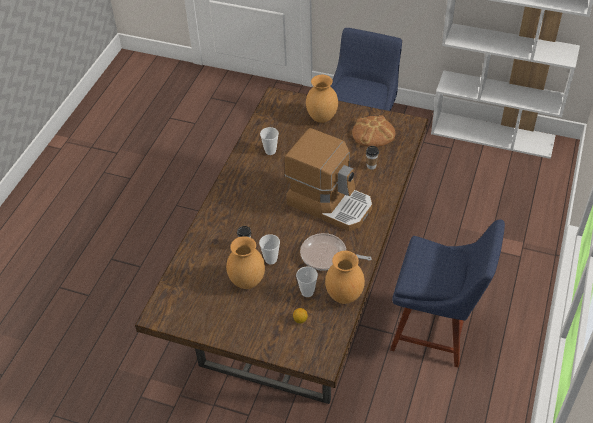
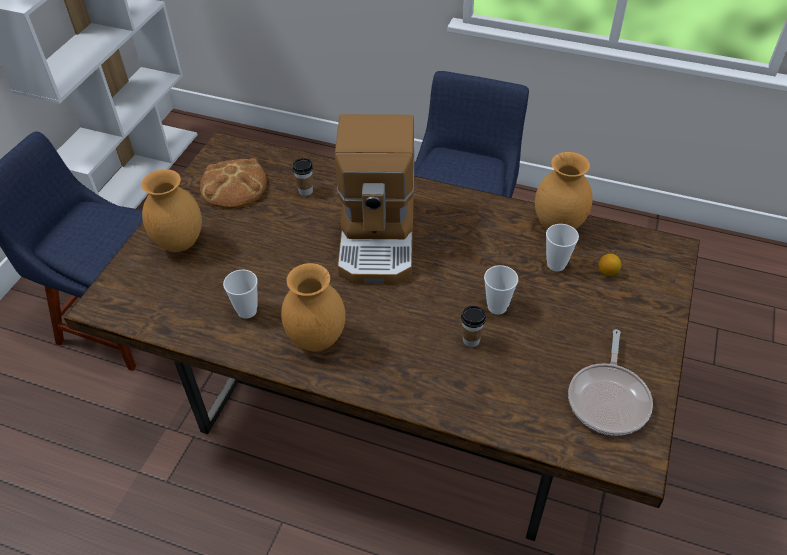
camera: 90 degrees left, 0 degrees up
(248, 281) = (545, 335): brown vase -> brown vase (316, 339)
(326, 256) = (485, 243): frying pan -> frying pan (609, 399)
(330, 203) = (379, 237): coffee machine -> coffee machine turned 150 degrees clockwise

